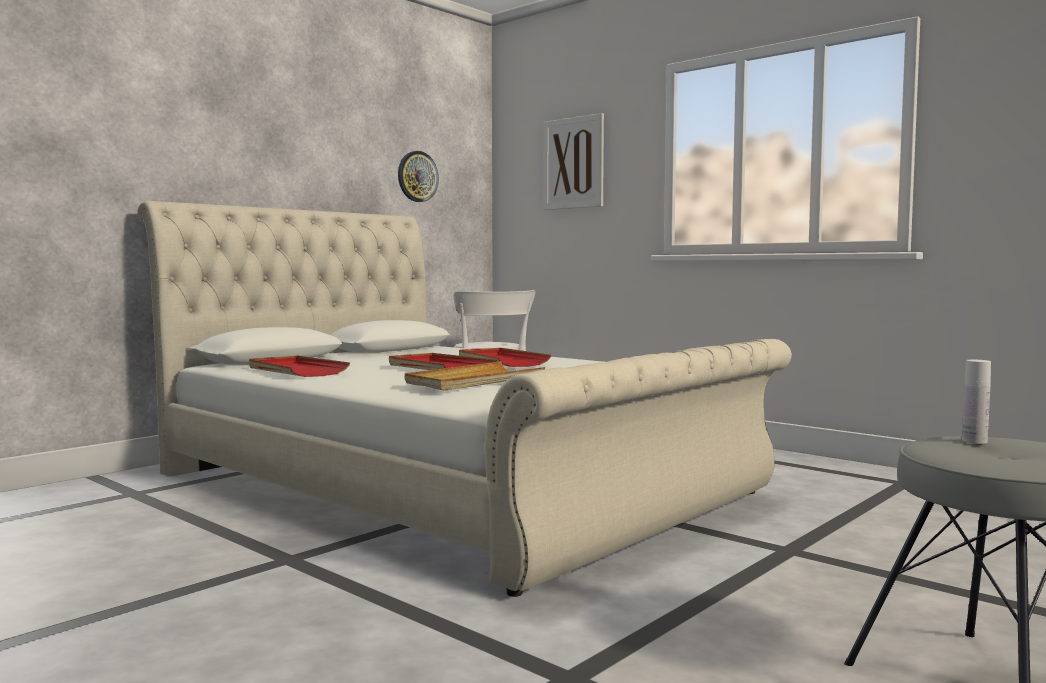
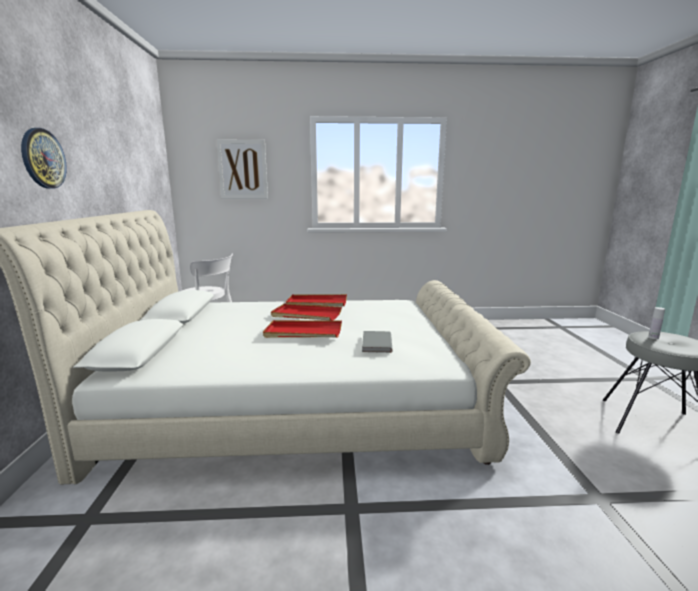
camera: 45 degrees left, 10 degrees up
(296, 370) = (215, 362): red tray -> red tray (316, 303)
(417, 176) = (139, 176): wall clock -> wall clock (43, 158)
(474, 381) = (375, 343): beige tray -> grey book

